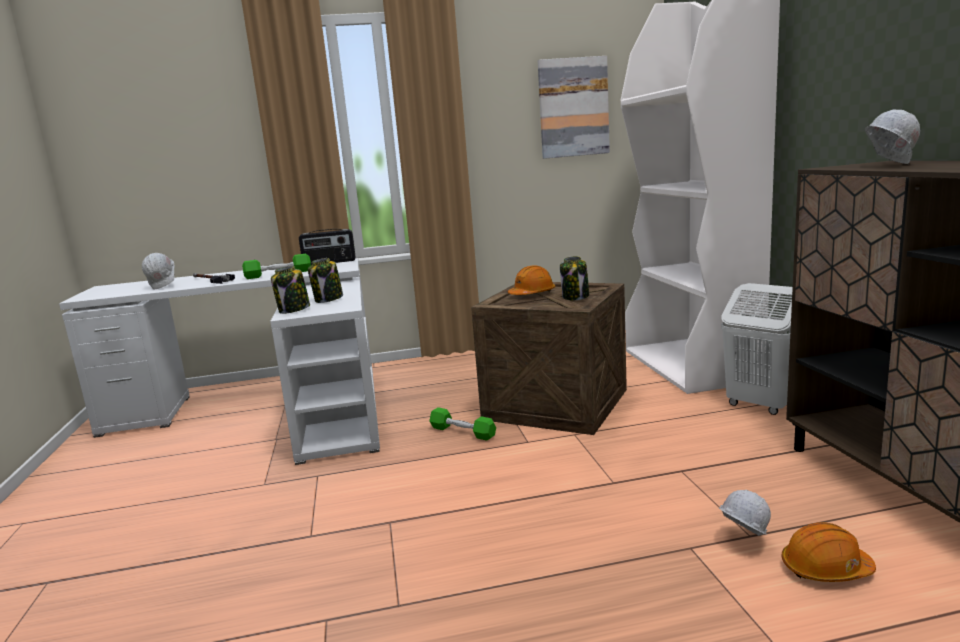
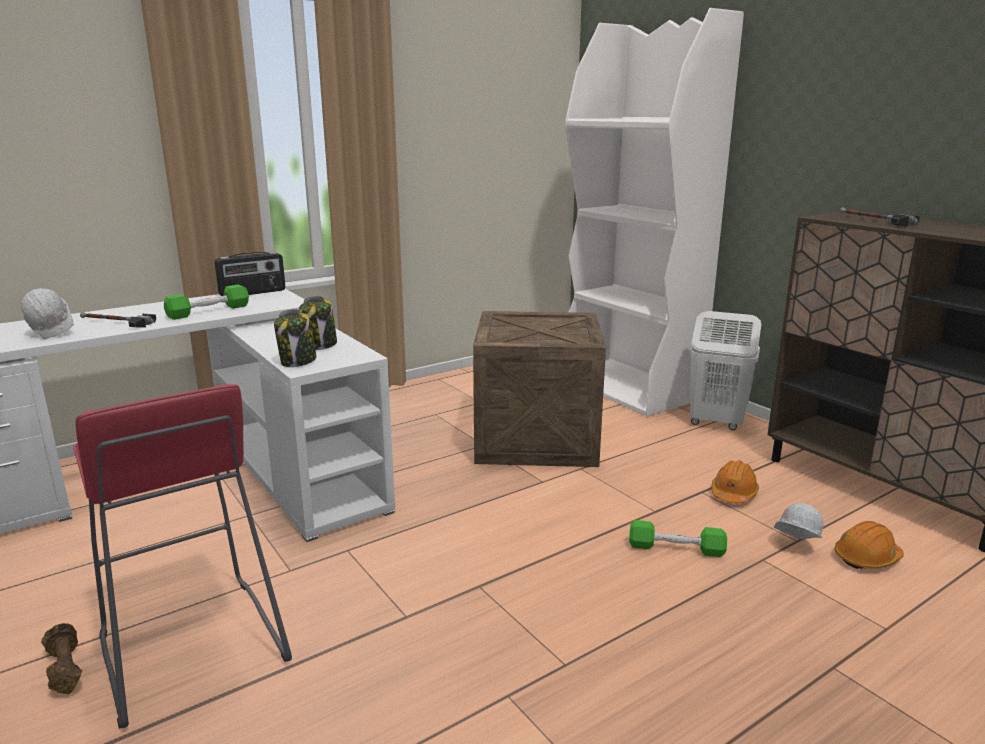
camera: 25 degrees left, 5 degrees up
(69, 527) = (64, 669): none -> brown dumbbell
(150, 529) = (191, 648): none -> red stool
(462, 432) = (467, 479): green dumbbell -> green dumbbell (676, 548)
(532, 294) = (518, 327): orange hard hat -> orange hard hat (733, 493)
(573, 108) = (498, 118): picture -> none
(575, 297) = (568, 330): jar -> none
(887, 165) = (875, 220): white hard hat -> hammer

